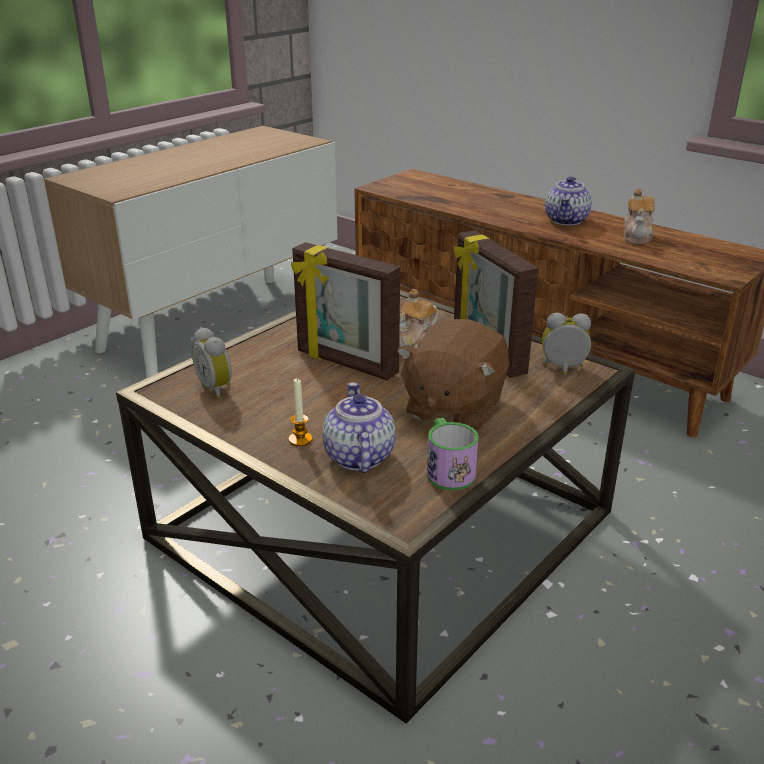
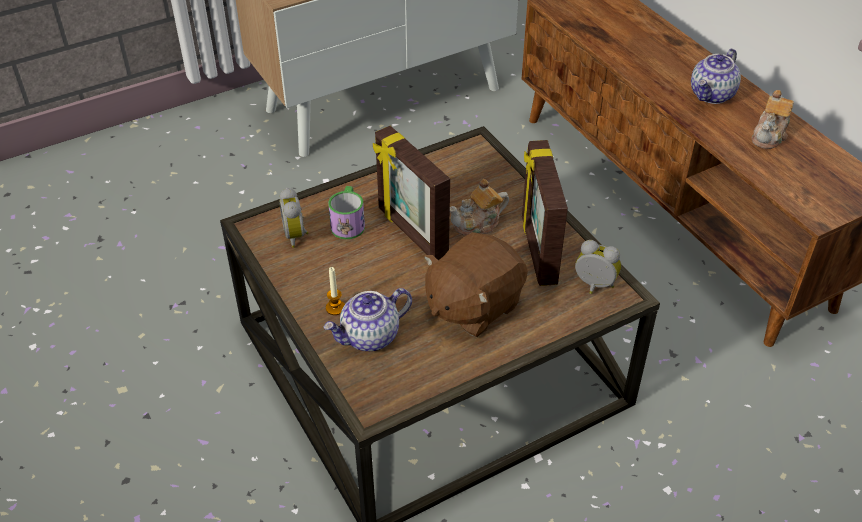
camera: 20 degrees right, 15 degrees up
(358, 456) = (370, 337): teapot -> teapot turned 135 degrees counterclockwise
(447, 470) = (430, 370): mug -> mug (348, 222)

